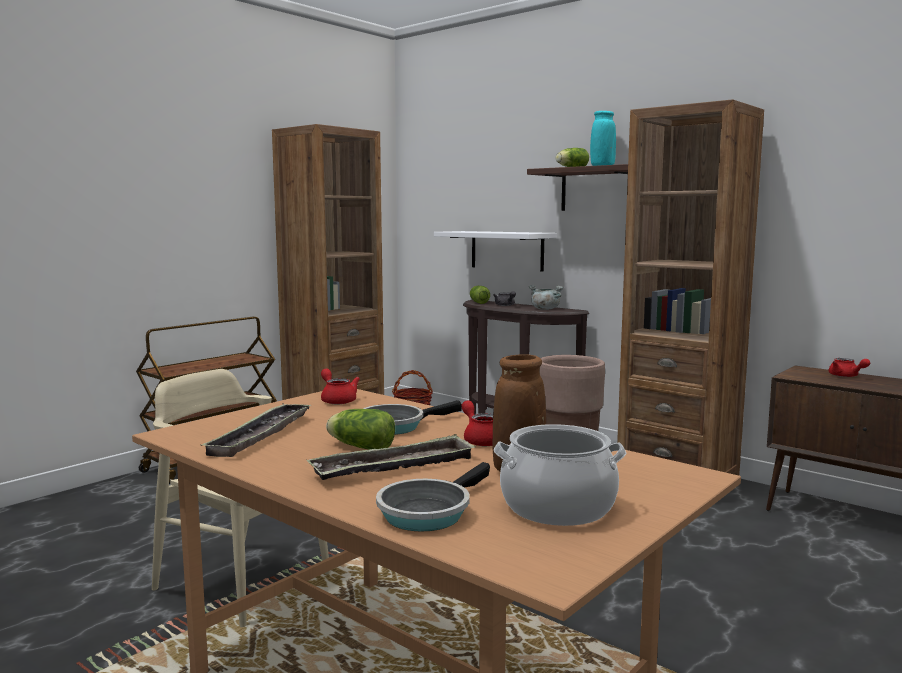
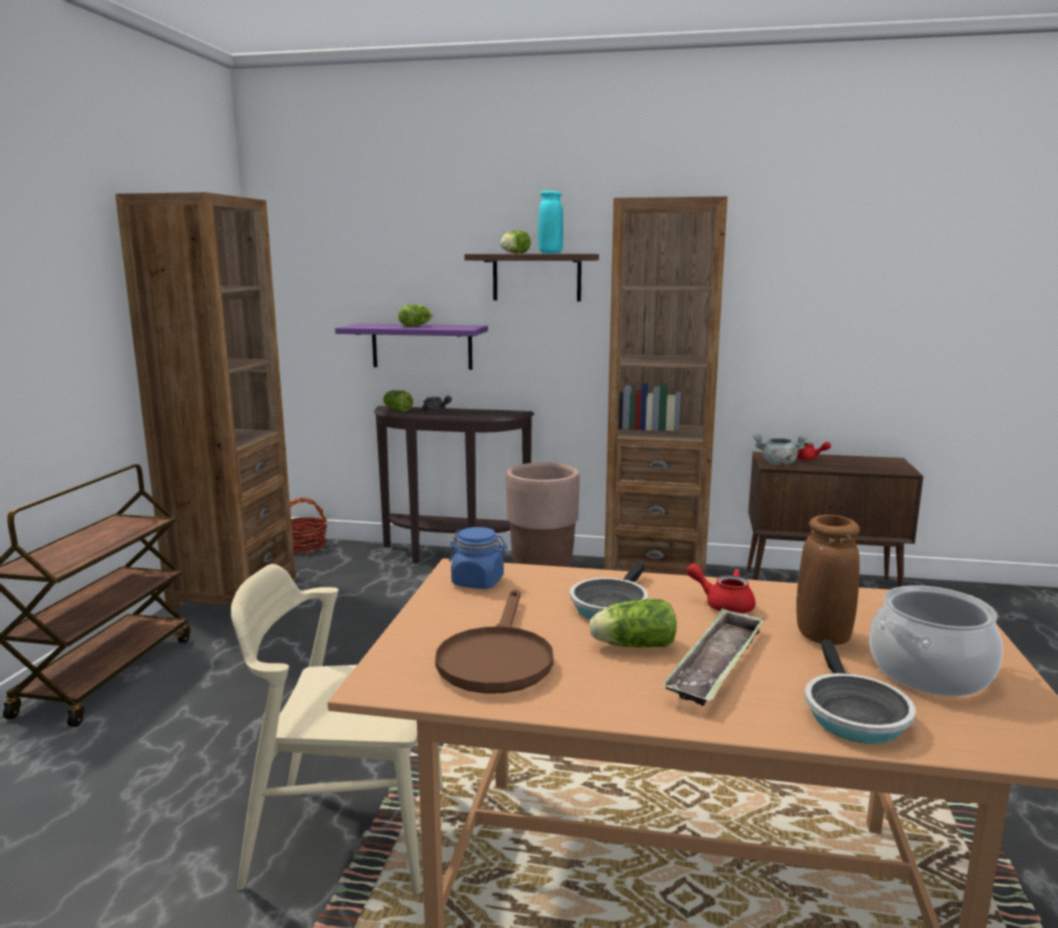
camera: 30 degrees left, 5 degrees up
(261, 435) = (496, 658): tray -> brown frying pan
(337, 400) = (478, 582): red teapot -> blue jar
(498, 231) = (417, 325): none -> lettuce
(507, 250) = (422, 346): white shelf -> purple shelf
(544, 309) = (488, 414): grey cooking pot -> grey cooking pot (778, 464)

